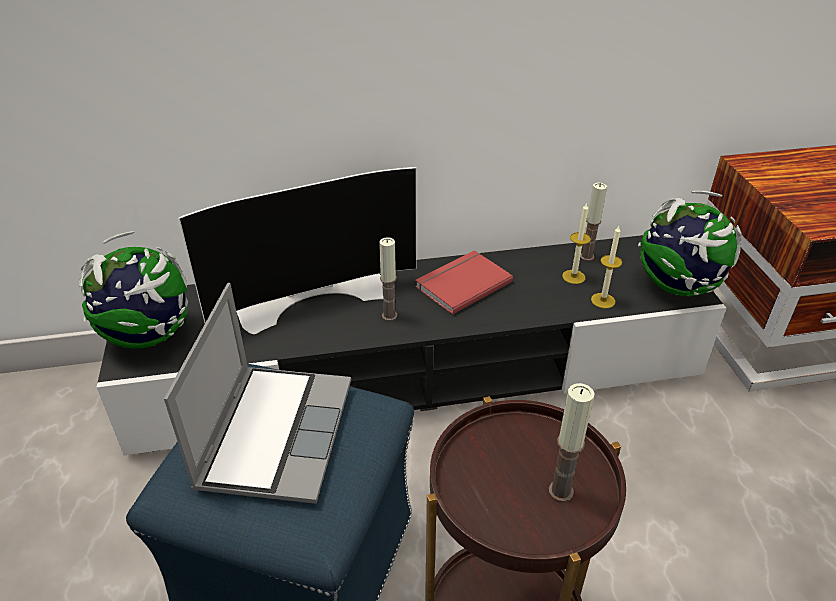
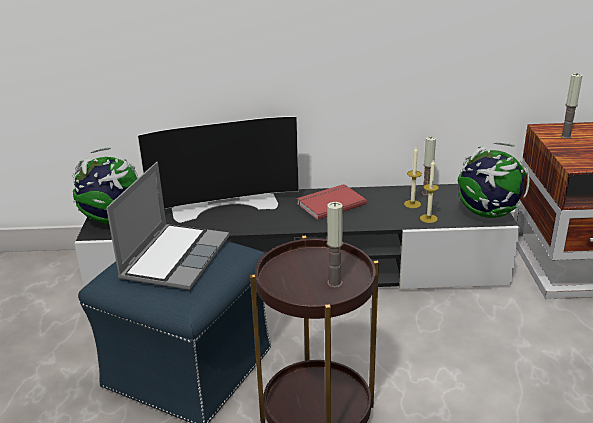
camera: 10 degrees right, 10 degrees down
(389, 315) = (274, 218): candle -> candle (566, 136)

